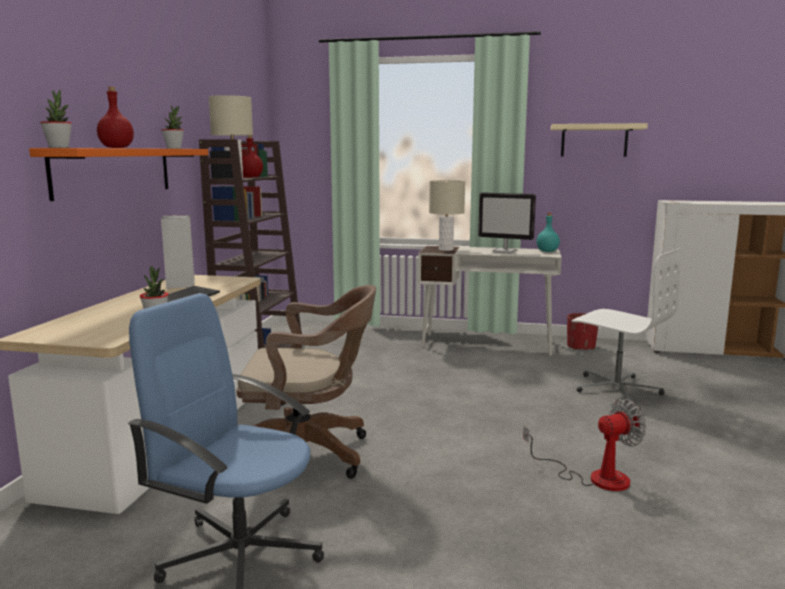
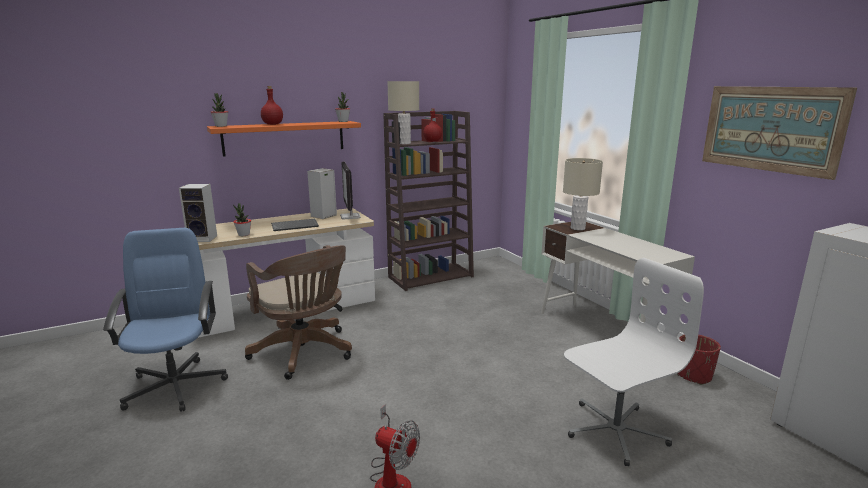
camera: 50 degrees right, 5 degrees up
(112, 333) = (203, 238): none -> speaker
(505, 251) = (624, 244): monitor -> monitor (350, 217)
(547, 251) = (669, 255): turquoise bottle -> none
(594, 140) = (770, 129): beige shelf -> picture
(616, 388) = (614, 431): white office chair -> white office chair turned 120 degrees counterclockwise

